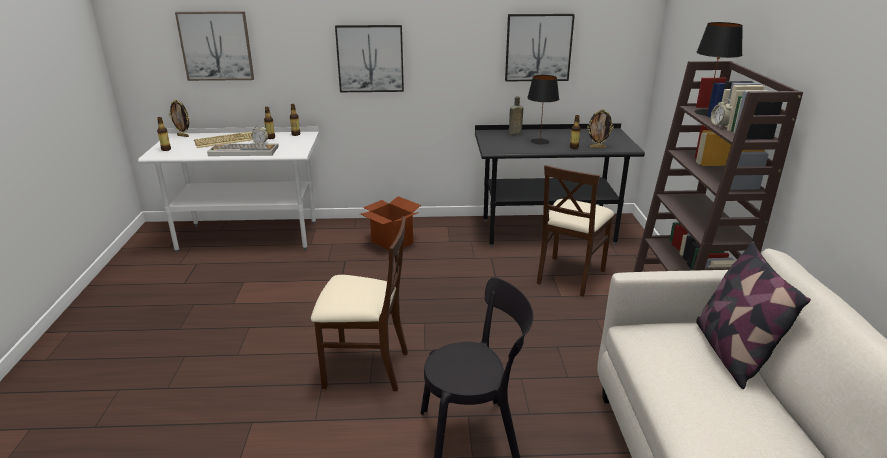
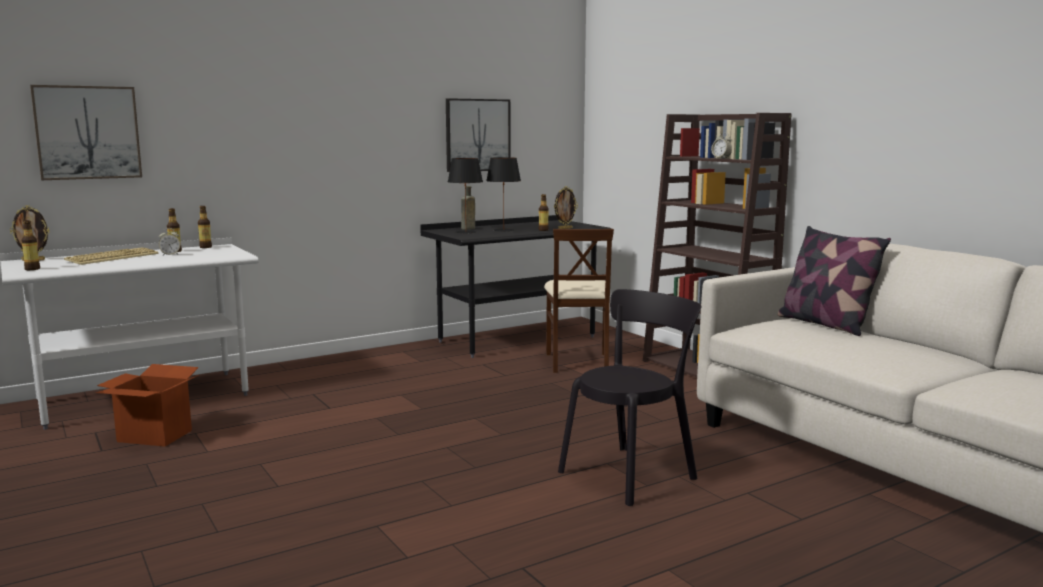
camera: 30 degrees left, 15 degrees down
(243, 151) = (158, 261): keyboard -> none
(365, 368) = (455, 459): beige chair -> none
(370, 58) = (296, 148): picture -> none
(392, 242) = (352, 372): cardboard box -> cardboard box (154, 436)
(707, 113) = (697, 156): black table lamp -> black table lamp (466, 232)

